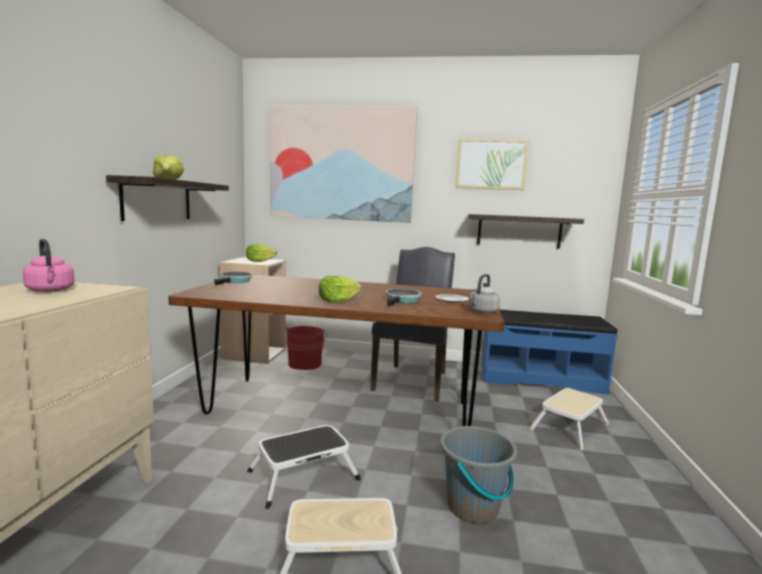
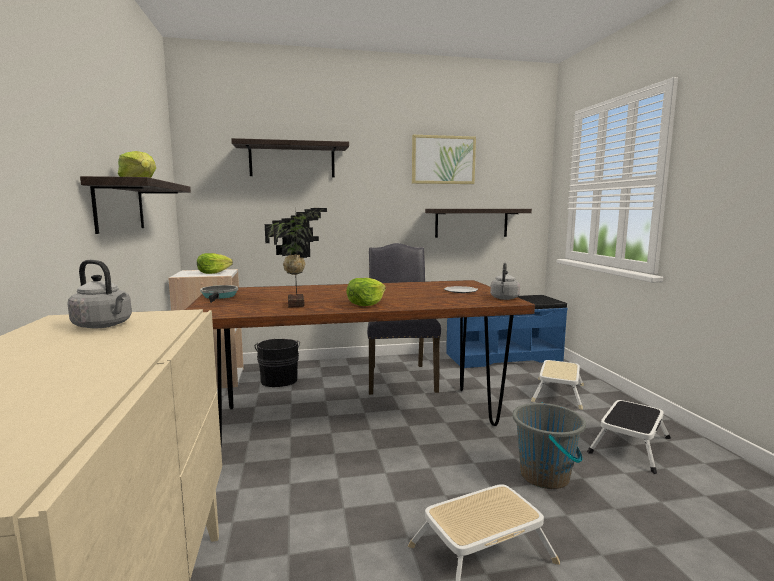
camera: 20 degrees left, 0 degrees up
(51, 290) = (104, 325): pink kettle -> grey kettle
(281, 294) = (298, 304): none -> potted plant
(303, 475) = (379, 488): black step ladder -> black step ladder (630, 445)
(305, 363) = (279, 379): red bucket -> black bucket
(341, 164) = (292, 160): picture -> shelf
(402, 300) = (421, 296): frying pan -> none

